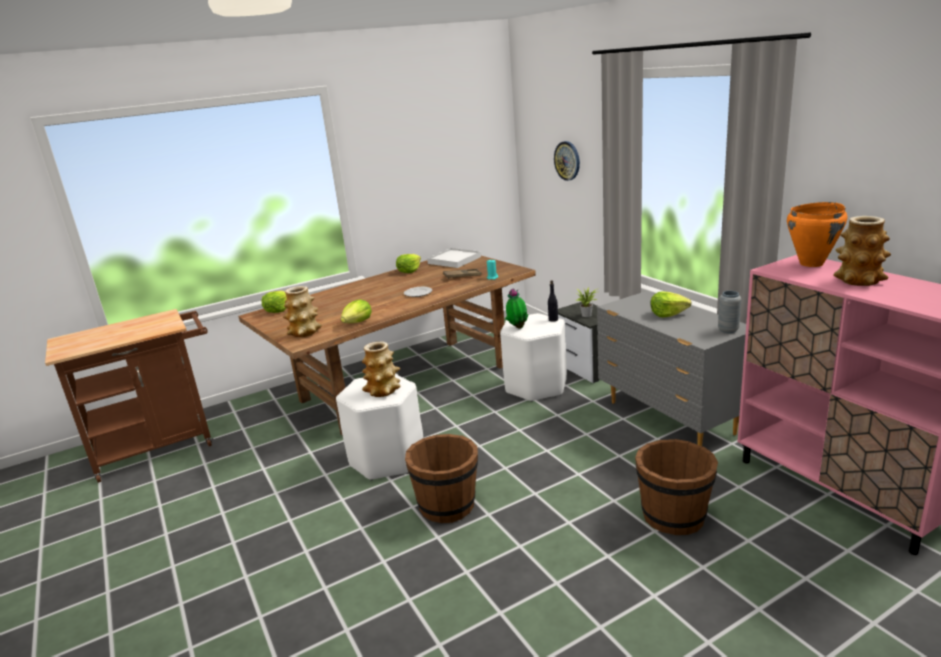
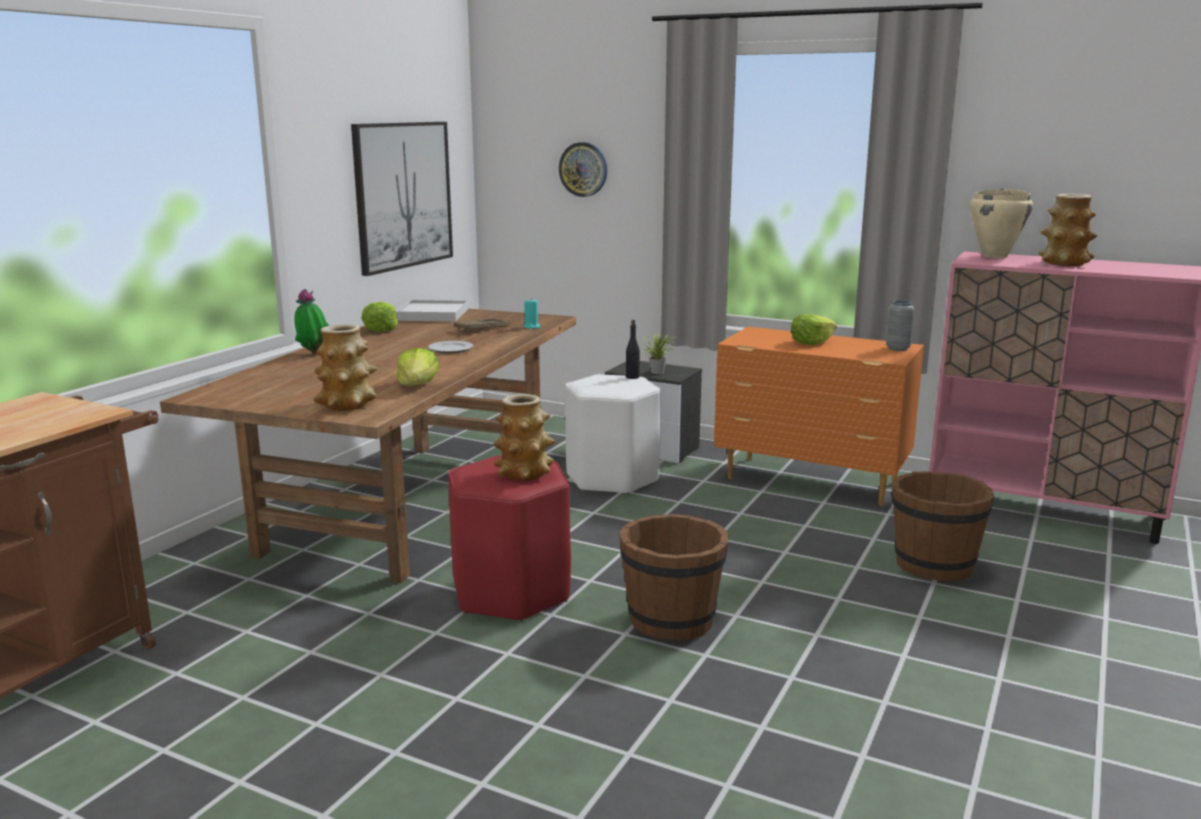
camera: 35 degrees left, 5 degrees down
(277, 310) = (230, 387): lettuce -> none
(387, 459) = (511, 593): white stool -> red stool
(447, 180) = (403, 195): none -> picture
(517, 327) = (599, 389): potted plant -> potted plant (313, 354)
(670, 418) = (812, 482): grey dresser -> orange dresser
(812, 264) = (995, 256): orange cooking pot -> beige cooking pot

